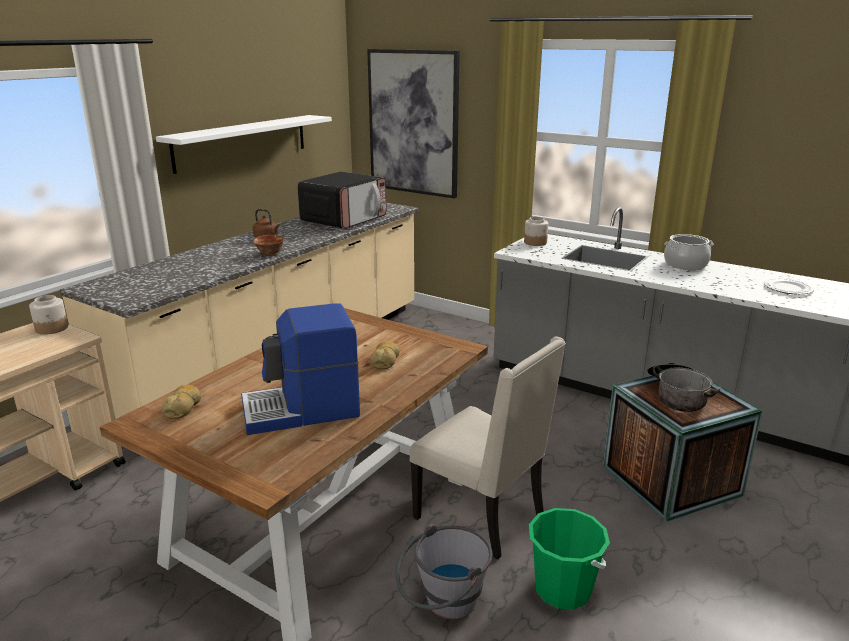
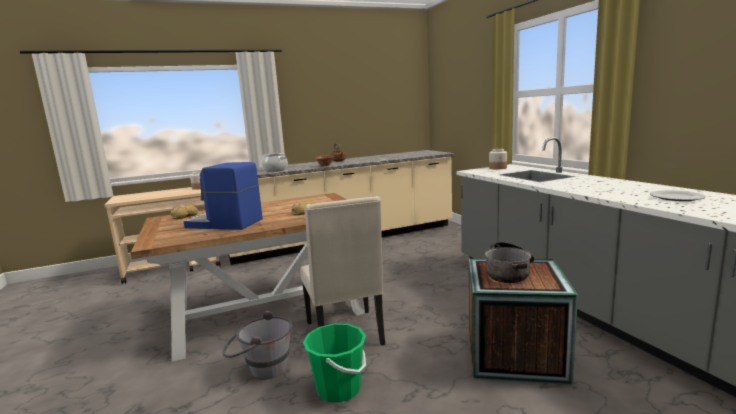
camera: 35 degrees right, 10 degrees down
(242, 142) = (343, 109): white shelf -> none
(344, 220) = (396, 156): microwave -> none
(413, 123) = (456, 98): picture -> none
(685, 265) = (598, 181): cooking pot -> cooking pot (275, 170)

